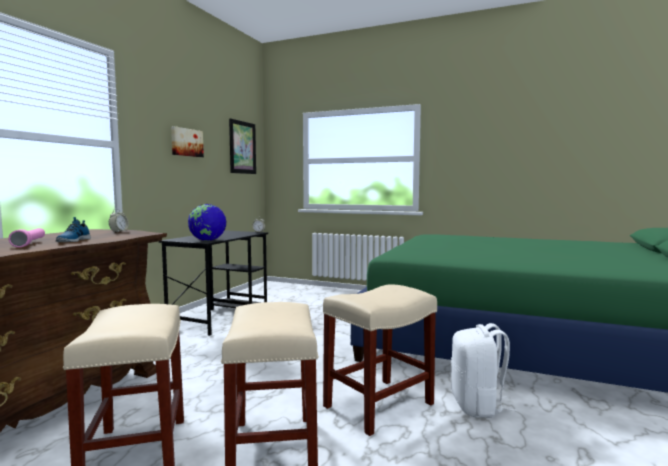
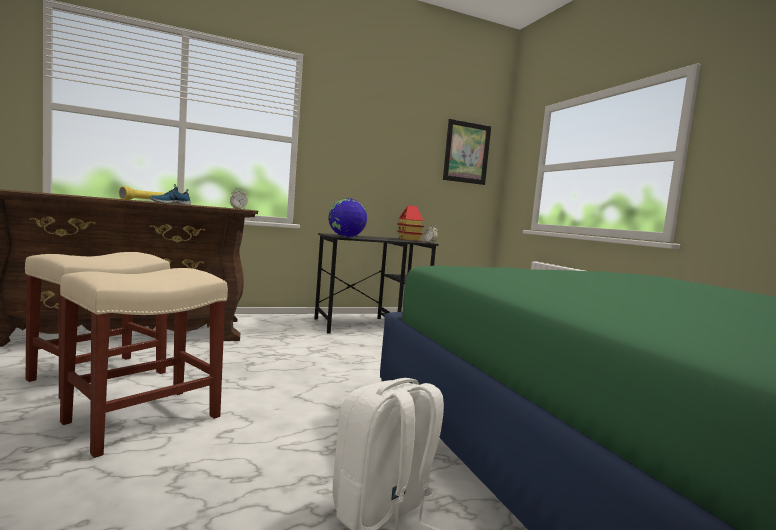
camera: 45 degrees right, 0 degrees up
(30, 243) = (143, 201): pink flashlight -> yellow flashlight
(186, 142) = (381, 142): picture -> none
(233, 232) = (409, 239): none -> toy house
(379, 404) = (295, 442): beige stool -> none

